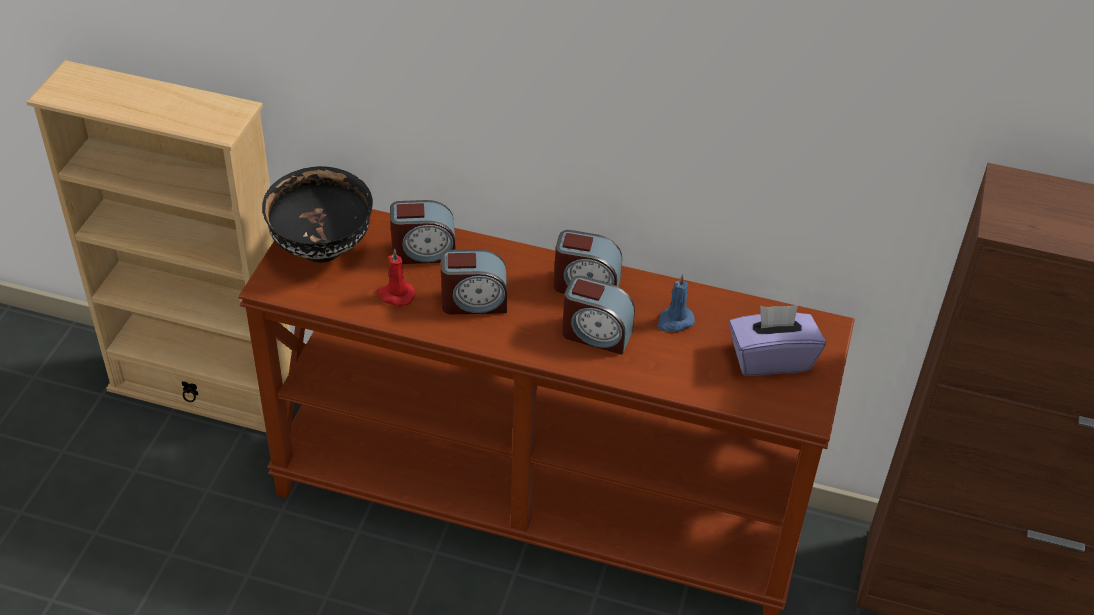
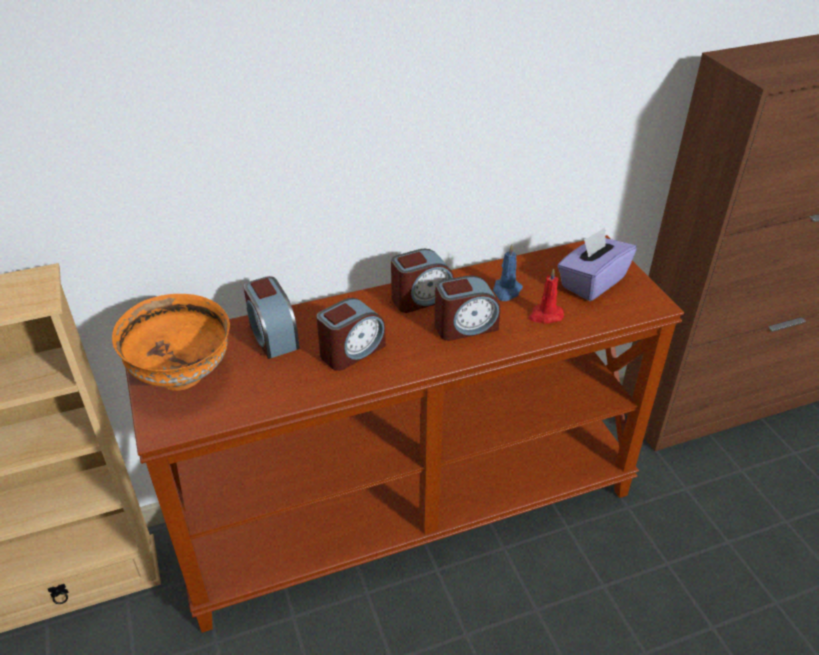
camera: 35 degrees left, 5 degrees down
(323, 249) = (183, 376): black bowl -> orange bowl
(395, 295) = (283, 378): red candle -> red candle (545, 315)
(423, 252) = (273, 336): alarm clock -> alarm clock turned 105 degrees clockwise

